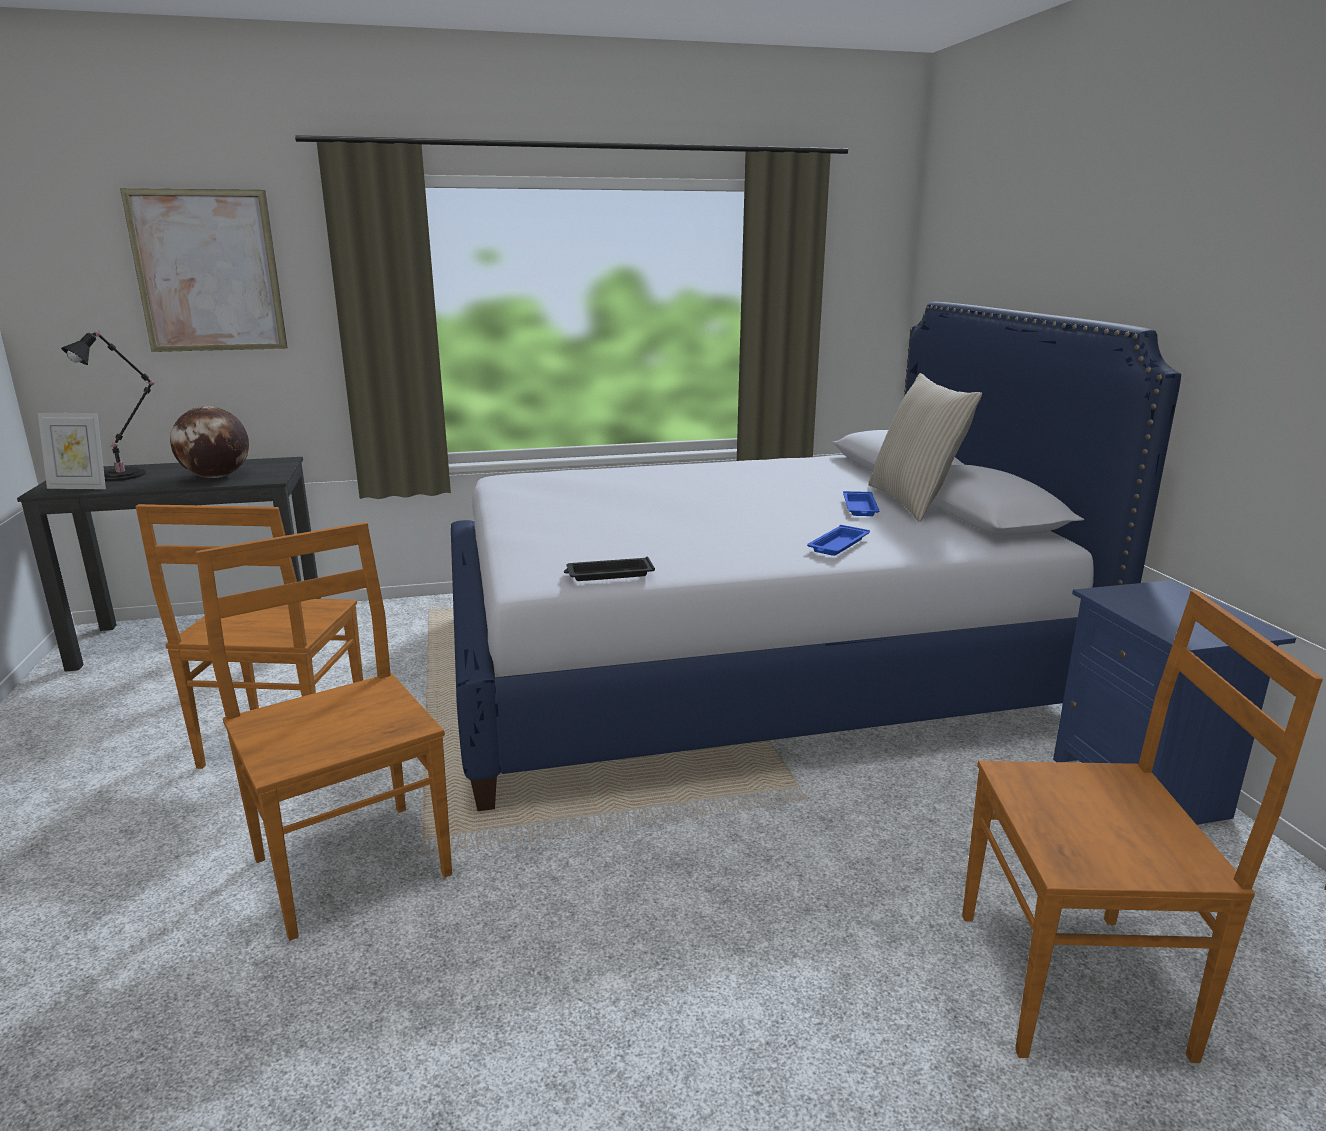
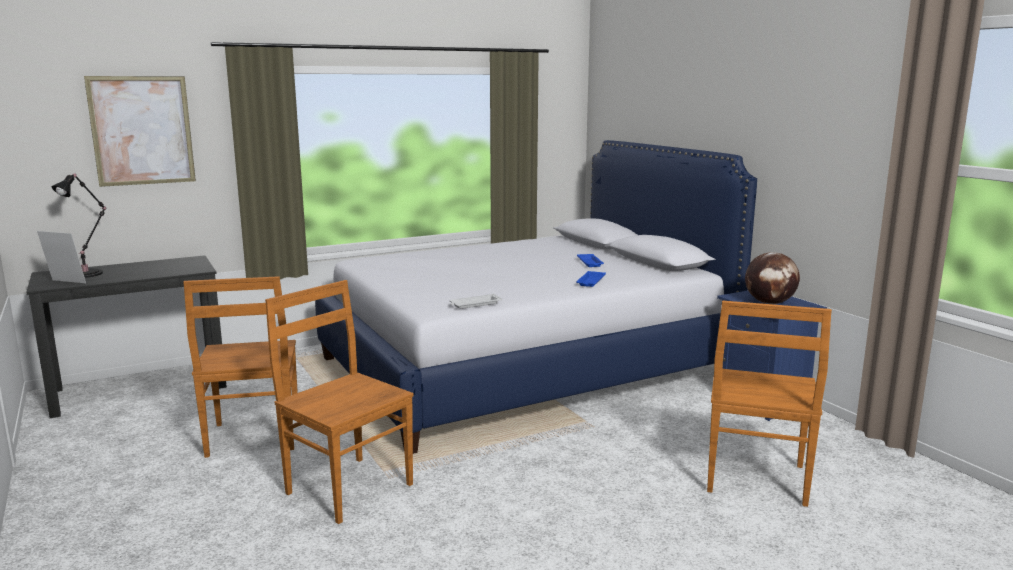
camera: 15 degrees left, 5 degrees down
(80, 487) = (65, 282): picture frame -> picture frame turned 150 degrees counterclockwise
(216, 477) = (160, 270): globe -> globe (770, 303)
(608, 574) = (474, 304): black tray -> white tray
(914, 502) = (618, 258): beige pillow -> none
(1077, 982) = (755, 480): brown chair -> brown chair turned 120 degrees clockwise

